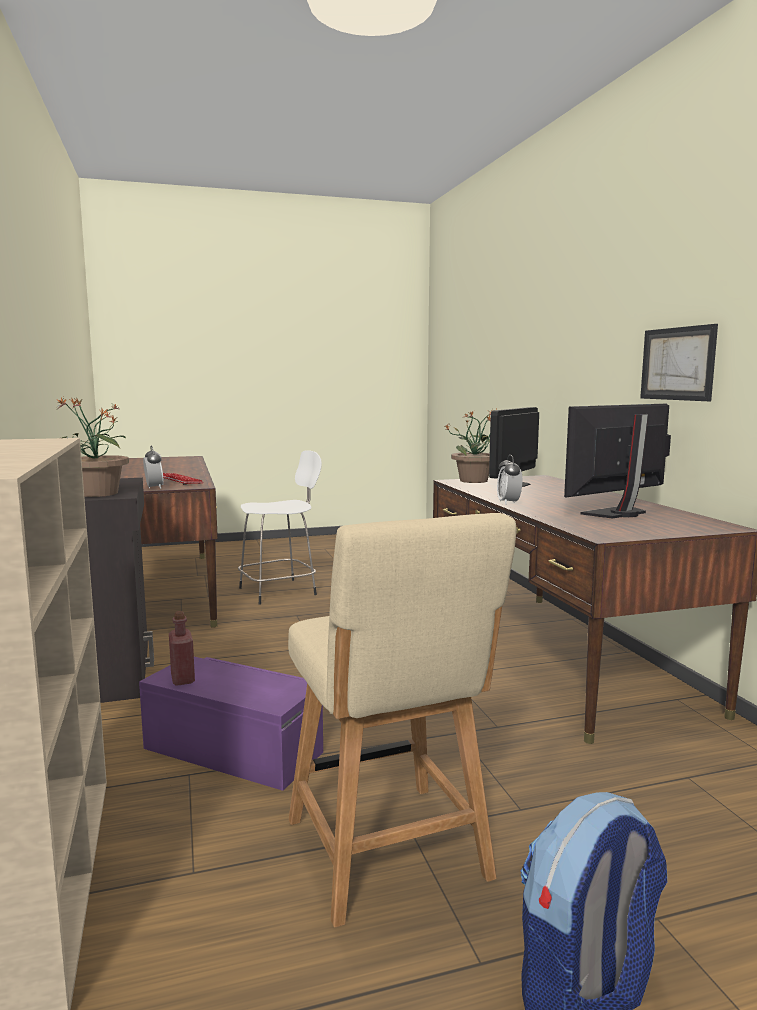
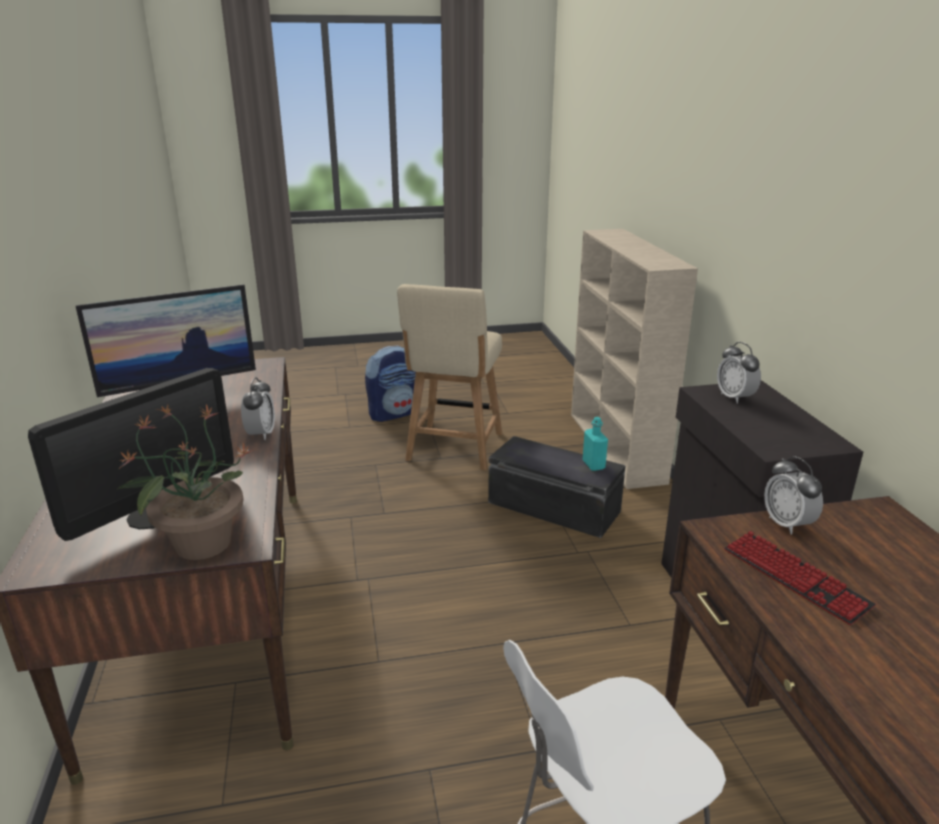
camera: 175 degrees left, 15 degrees up
(97, 494) = (735, 397): potted plant -> alarm clock
(182, 678) = (593, 465): red bottle -> turquoise bottle
(234, 749) = (553, 508): purple storage box -> black storage box
(390, 855) = (453, 449): beige chair -> beige chair turned 150 degrees counterclockwise
(677, 364) = (45, 260): picture -> none

